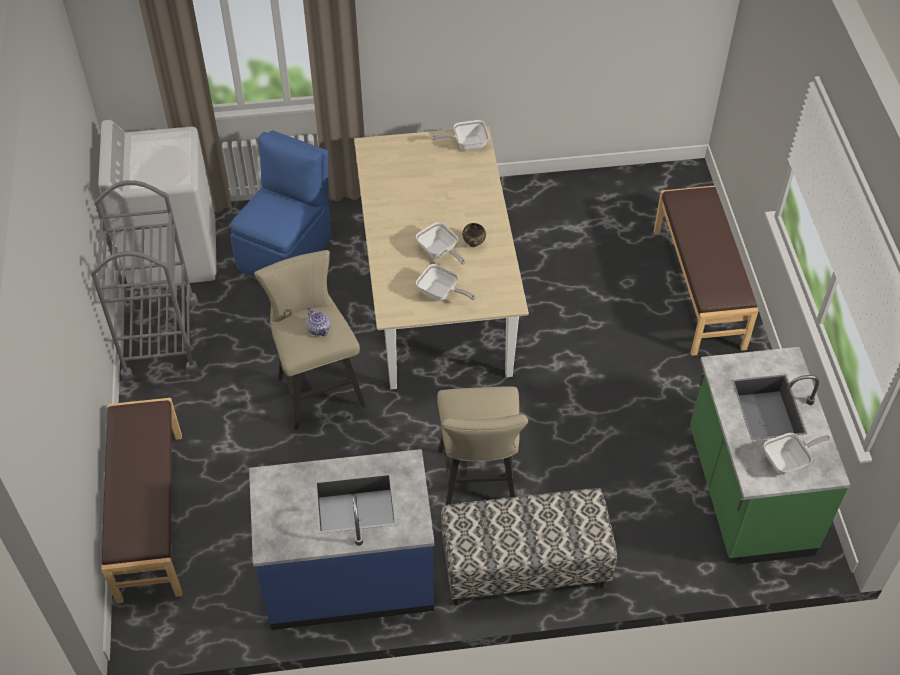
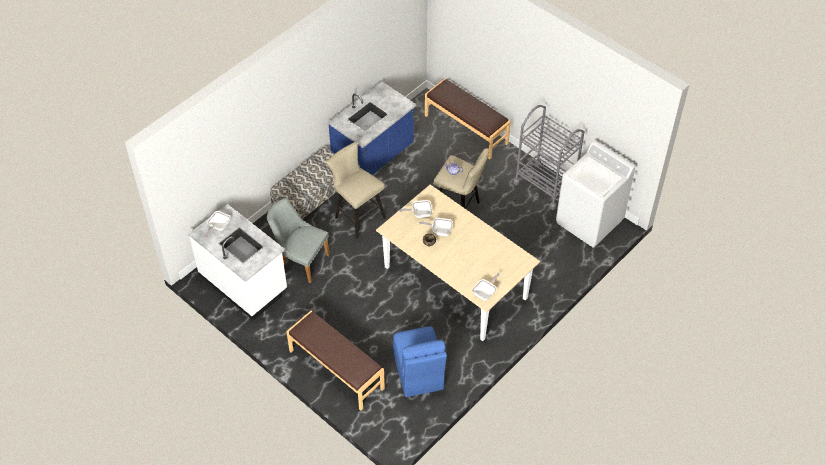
camera: 140 degrees right, 0 degrees up
(287, 251) = (543, 256): blue chair -> blue chair (418, 373)
(630, 470) = (300, 260): none -> grey chair
(747, 493) = (244, 283): green counter -> white counter

